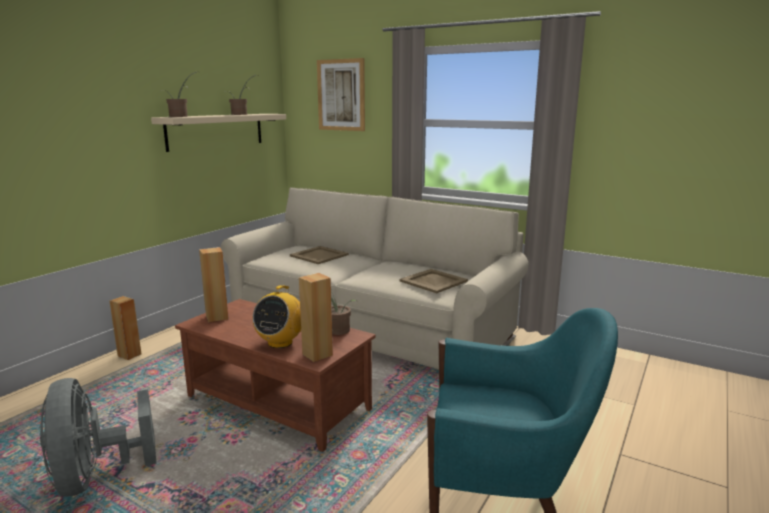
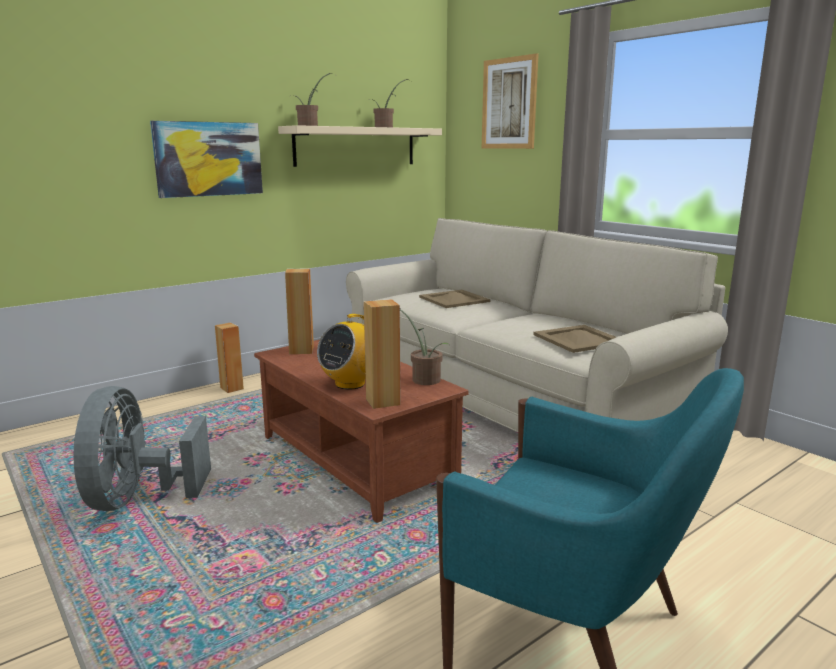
camera: 20 degrees right, 0 degrees up
(91, 150) = (208, 159): none -> picture

